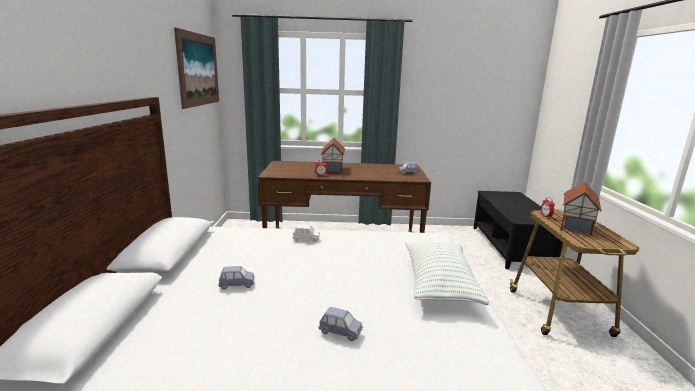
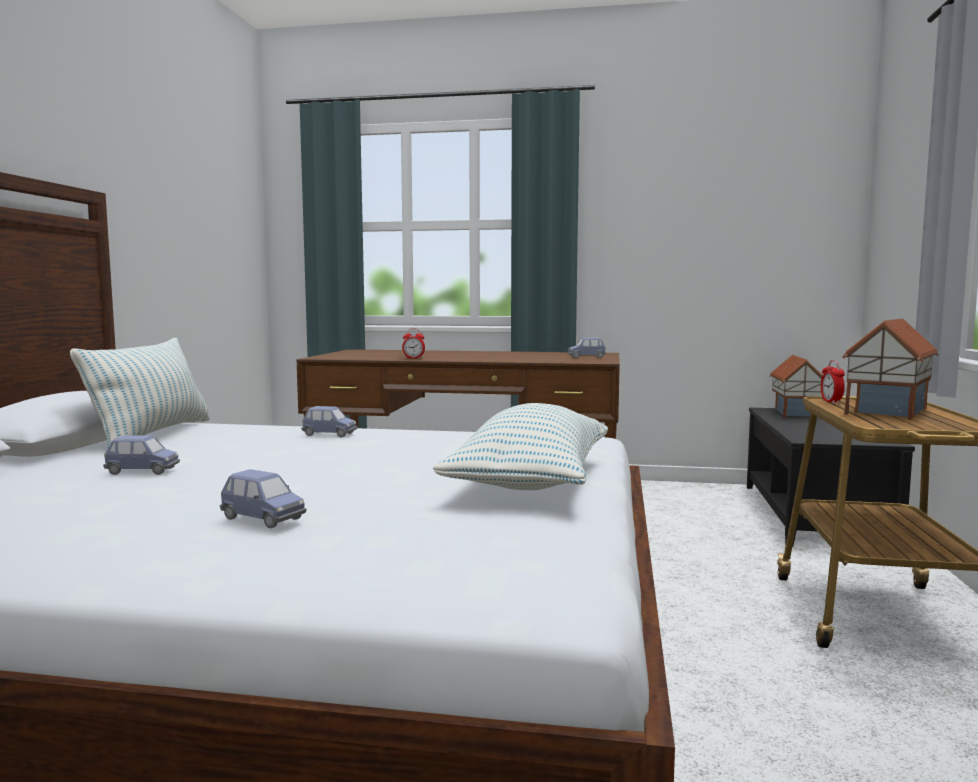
camera: 10 degrees right, 10 degrees down
(198, 69) = (217, 183): picture -> none
(210, 244) = (152, 435): none -> pillow
(306, 239) = (329, 434): white toy car -> blue toy car
(332, 169) = (443, 355): toy house -> toy house (794, 413)

